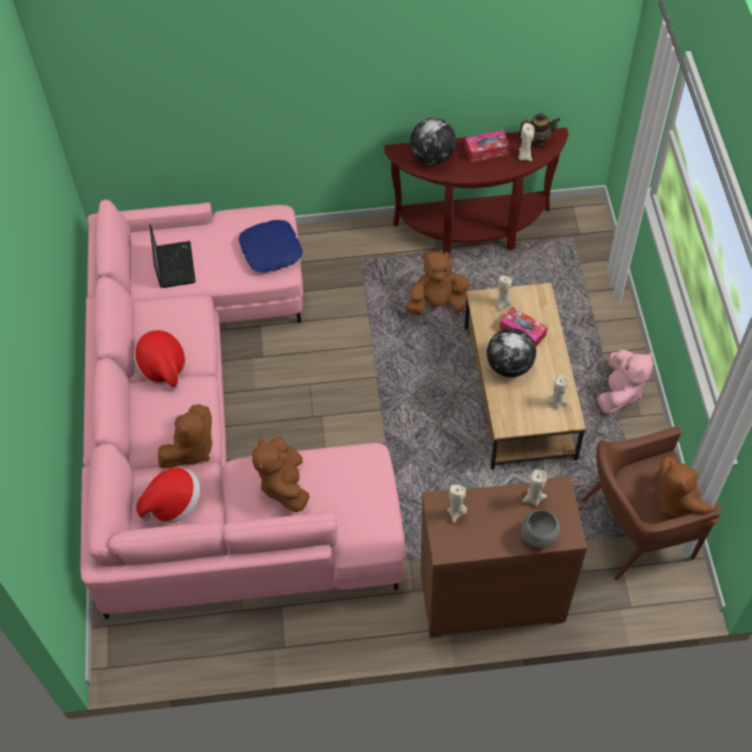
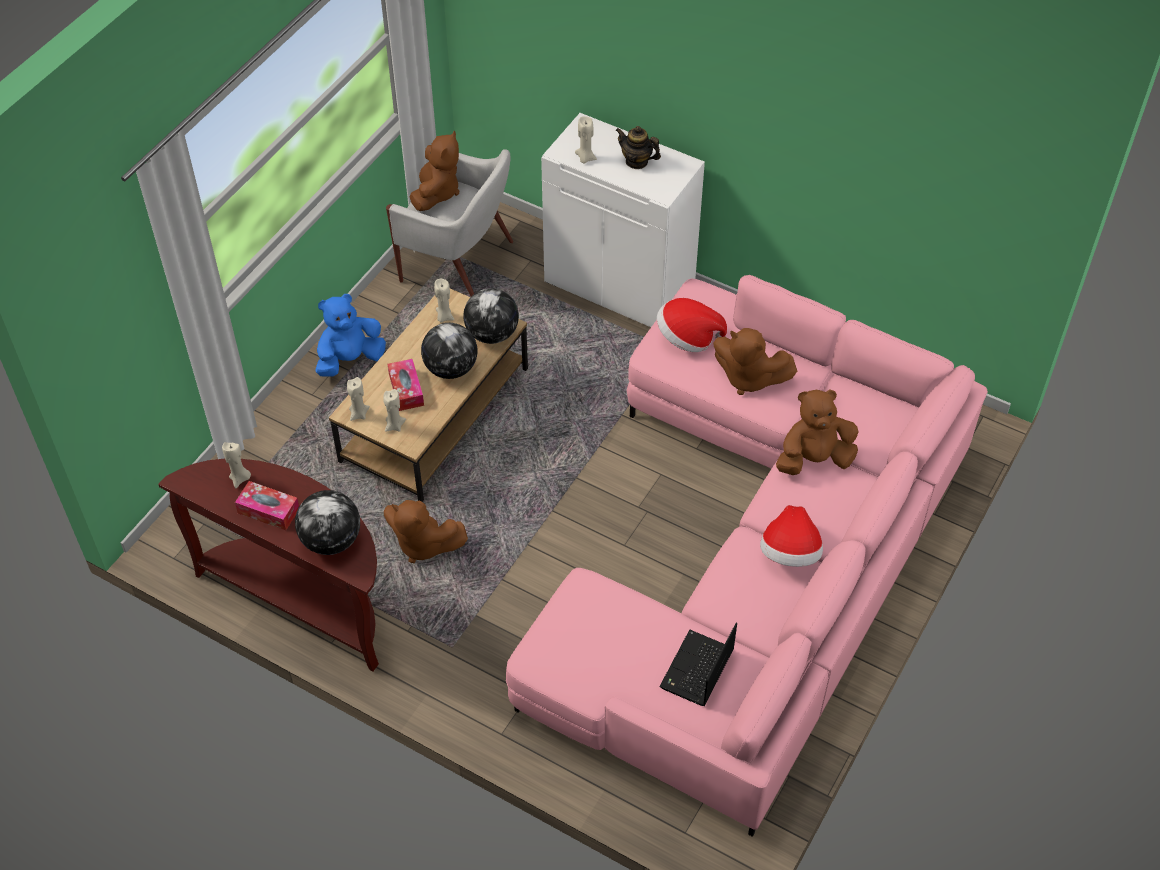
camera: 145 degrees left, 5 degrees down
(173, 503) = (863, 418): hat -> hat (687, 338)
(270, 251) = (577, 617): blue pillow -> none
(284, 484) = (748, 378): brown plush toy -> brown plush toy turned 90 degrees clockwise
(456, 512) = (654, 181): beige candle -> beige candle (358, 414)
(491, 597) = (620, 285): brown cabinet -> white cabinet
(508, 411) = (492, 334): none -> globe
(537, 140) = (206, 488): teapot -> teapot (637, 161)
(539, 536) = (607, 135): grey bowl -> none
(619, 393) = (350, 359): pink plush toy -> blue plush toy
(634, 528) = (459, 263): brown armchair -> white armchair

